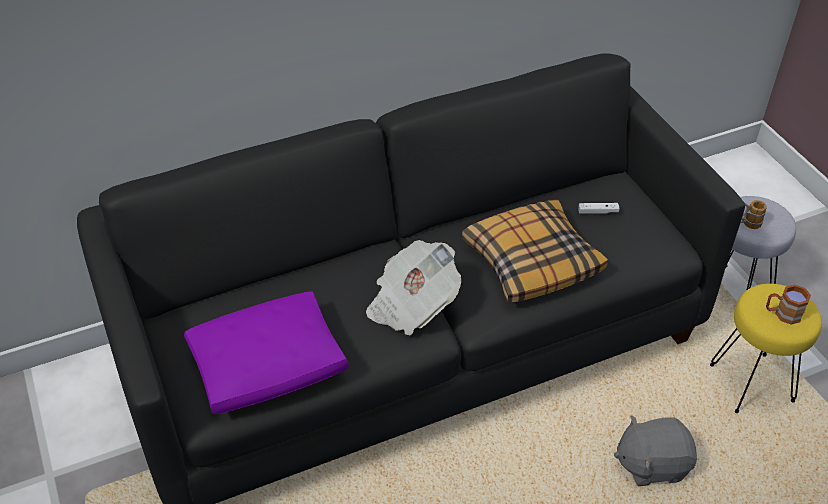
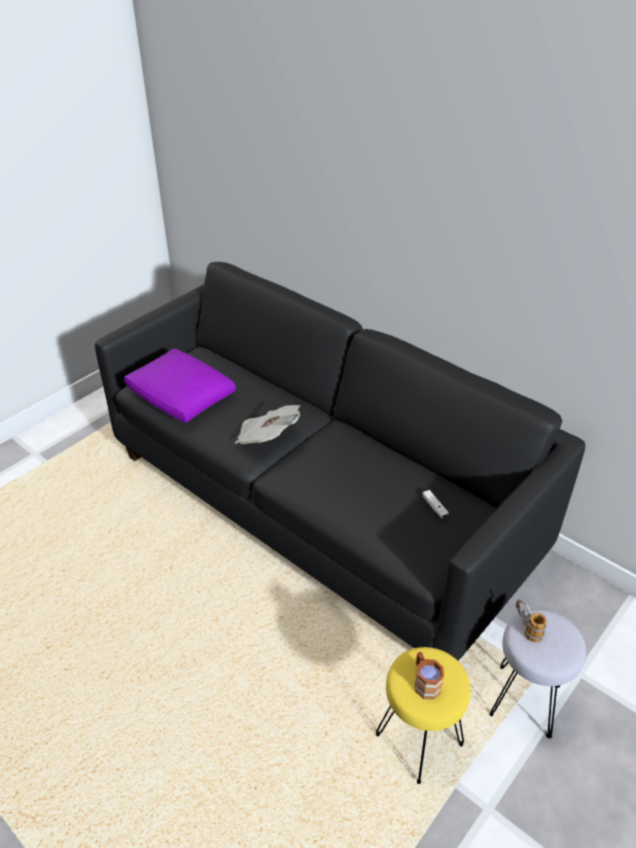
camera: 65 degrees right, 5 degrees down
(531, 260) = (350, 484): pillow -> none
(652, 464) = (288, 682): grey plush toy -> none

